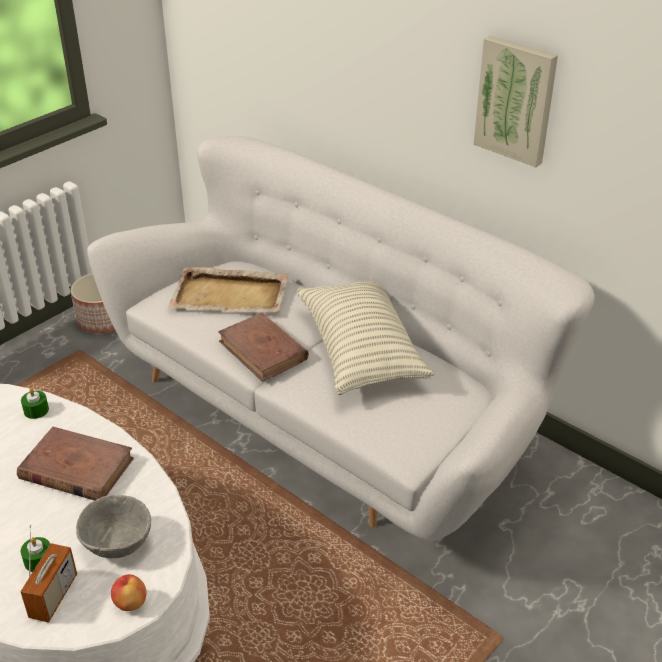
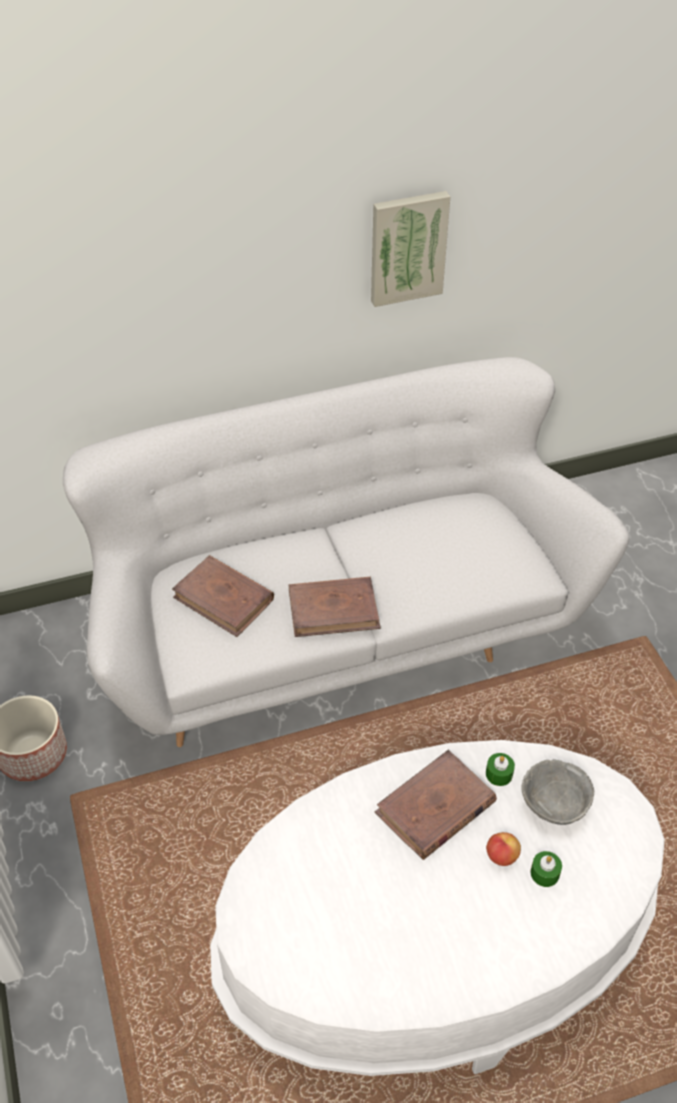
camera: 60 degrees left, 10 degrees up
(36, 410) = (323, 817): green candle -> green candle (499, 774)
(53, 596) = (595, 873): radio -> none
(130, 603) = (628, 818): apple -> apple (501, 856)
(231, 295) = (224, 599): beige tray -> brown book
(360, 351) = (382, 544): pillow -> none

